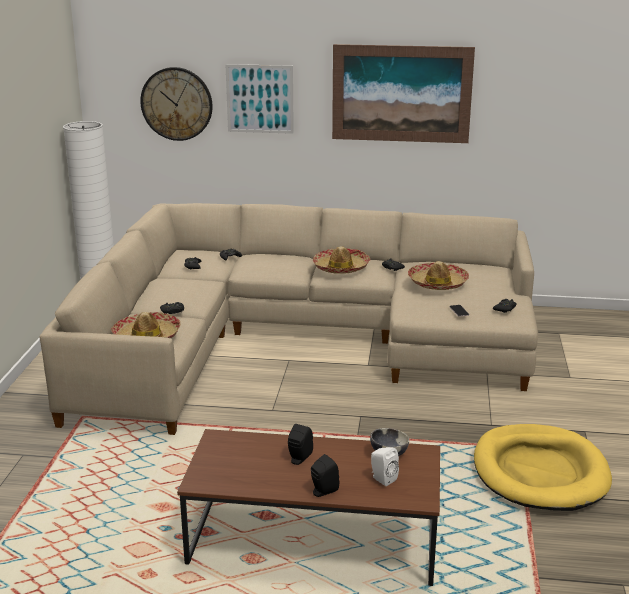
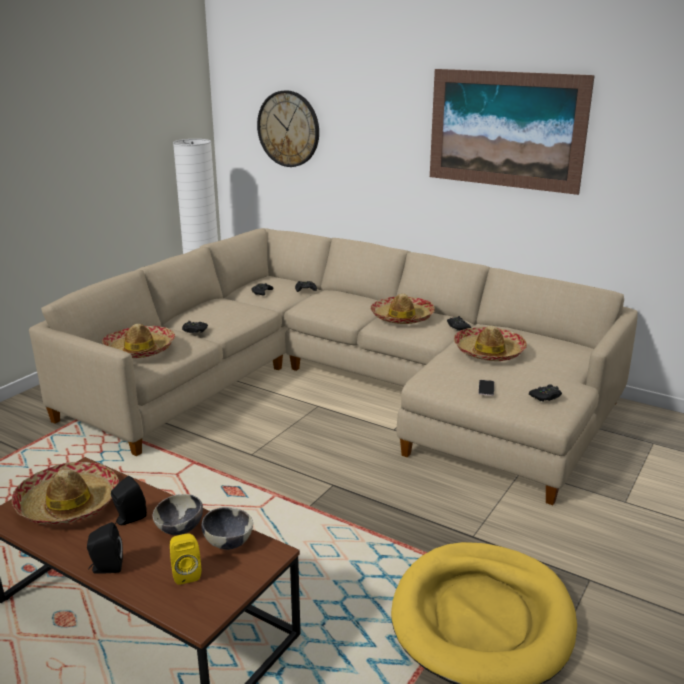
camera: 25 degrees right, 0 degrees up
(238, 462) = (68, 504): none -> hat
(260, 99) = (362, 128): picture -> none
(345, 455) = (180, 529): none -> bowl
(382, 479) = (186, 573): white speaker -> yellow speaker

